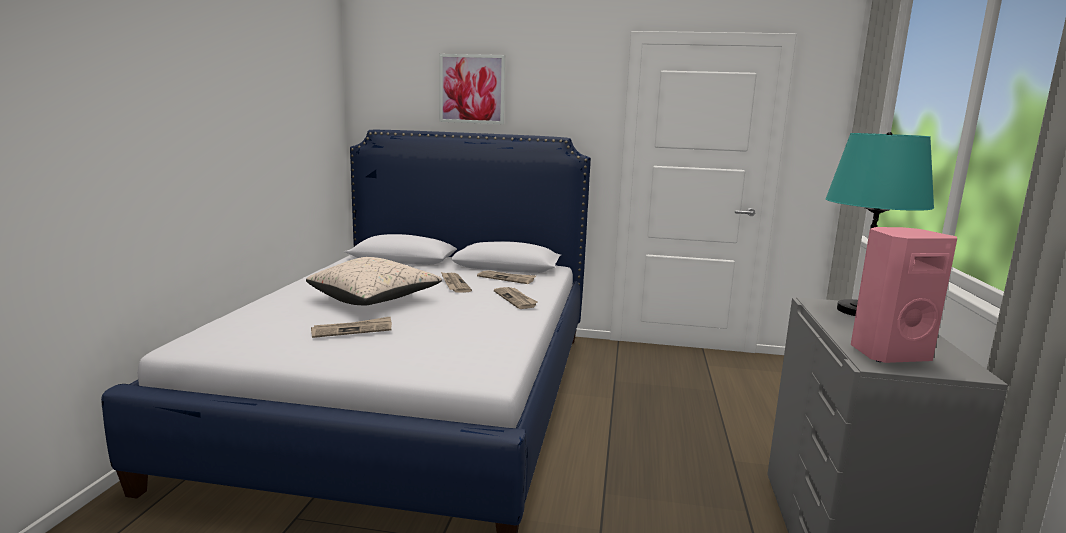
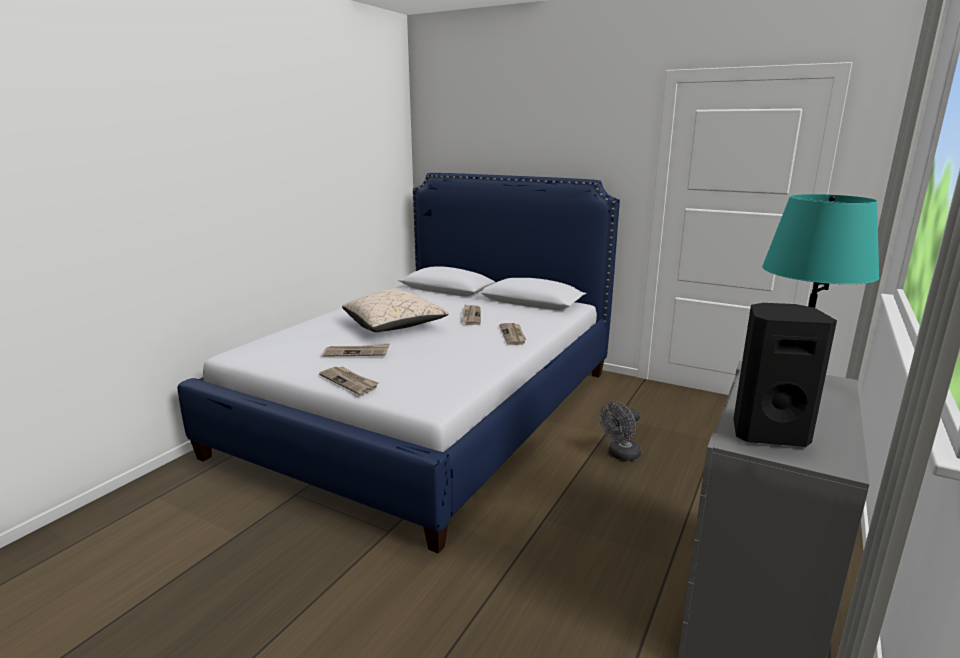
camera: 20 degrees right, 5 degrees up
(472, 89) = (515, 134): picture -> none
(507, 278) = (522, 314): newspaper -> newspaper (350, 382)
(639, 416) = (620, 455): none -> grey fan
(887, 353) = (767, 432): pink speaker -> black speaker

